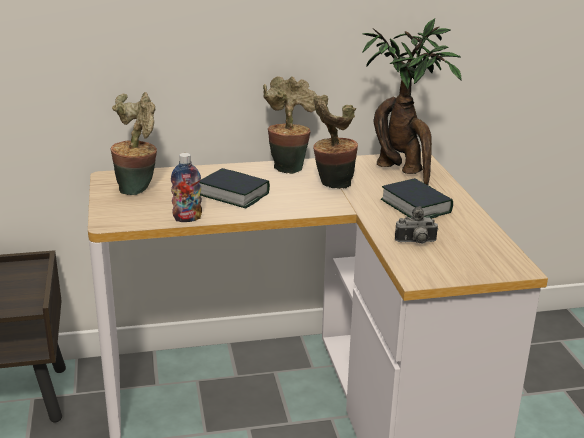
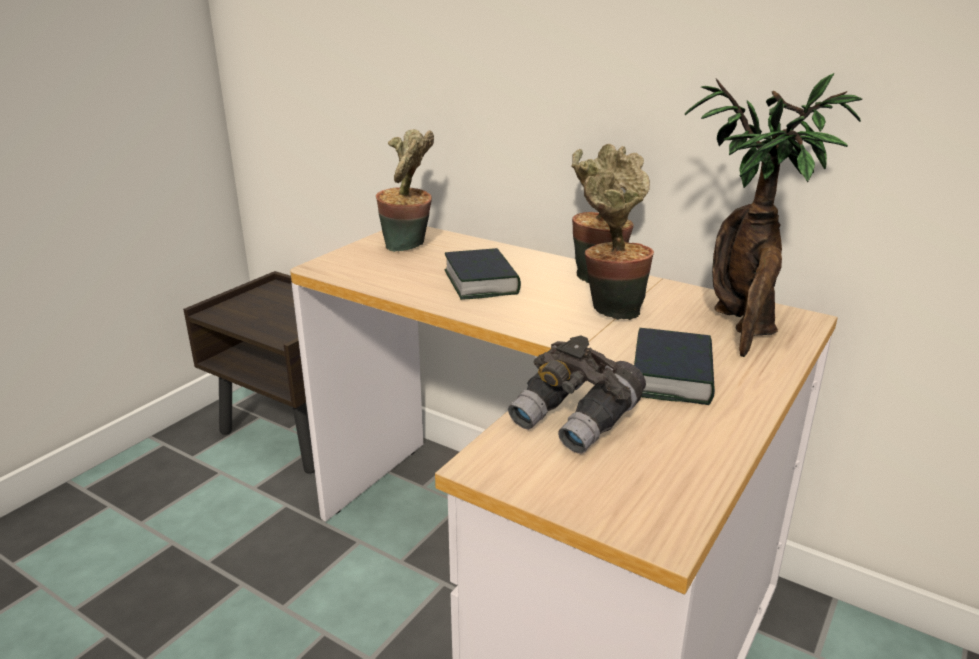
camera: 45 degrees right, 0 degrees up
(187, 218) = (388, 288): bottle -> none
(416, 243) = (576, 420): camera -> grey binoculars

